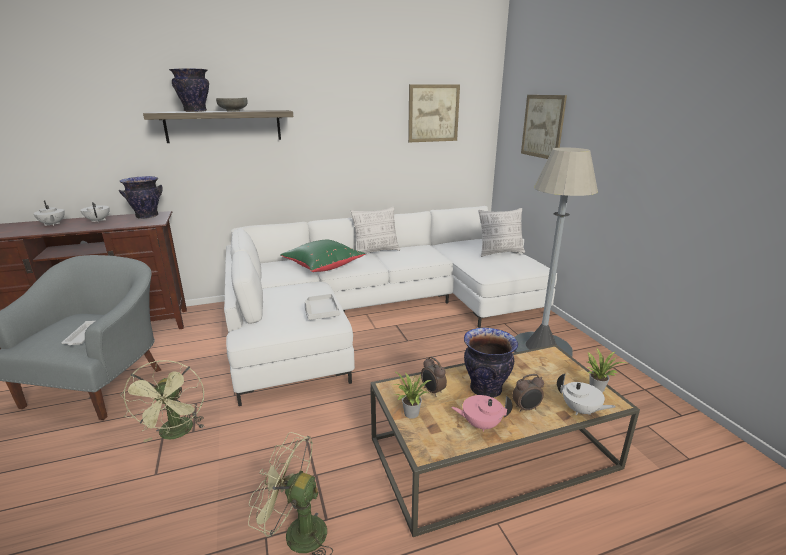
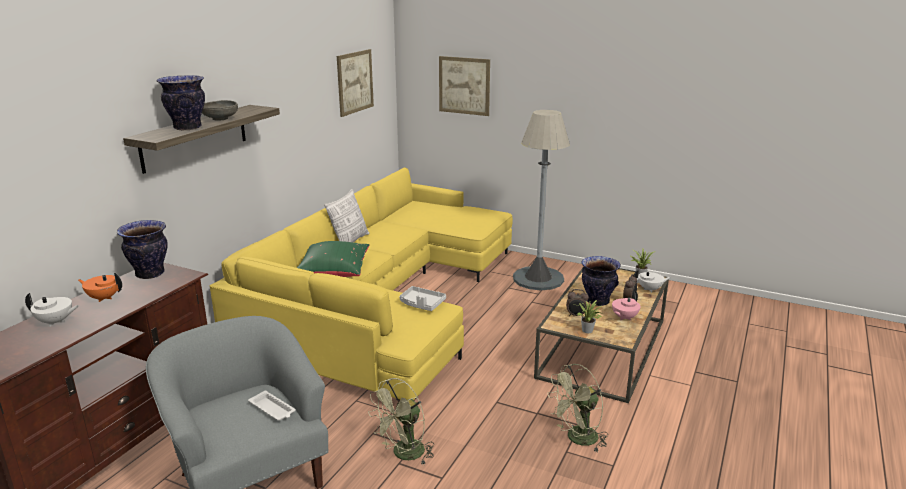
camera: 45 degrees left, 0 degrees up
(98, 220) = (104, 298): white teapot -> orange teapot
(176, 434) = (404, 455): green fan -> green fan turned 105 degrees clockwise
(378, 311) = (382, 302): white sofa -> yellow sofa
(500, 253) = (451, 210): pillow -> none

